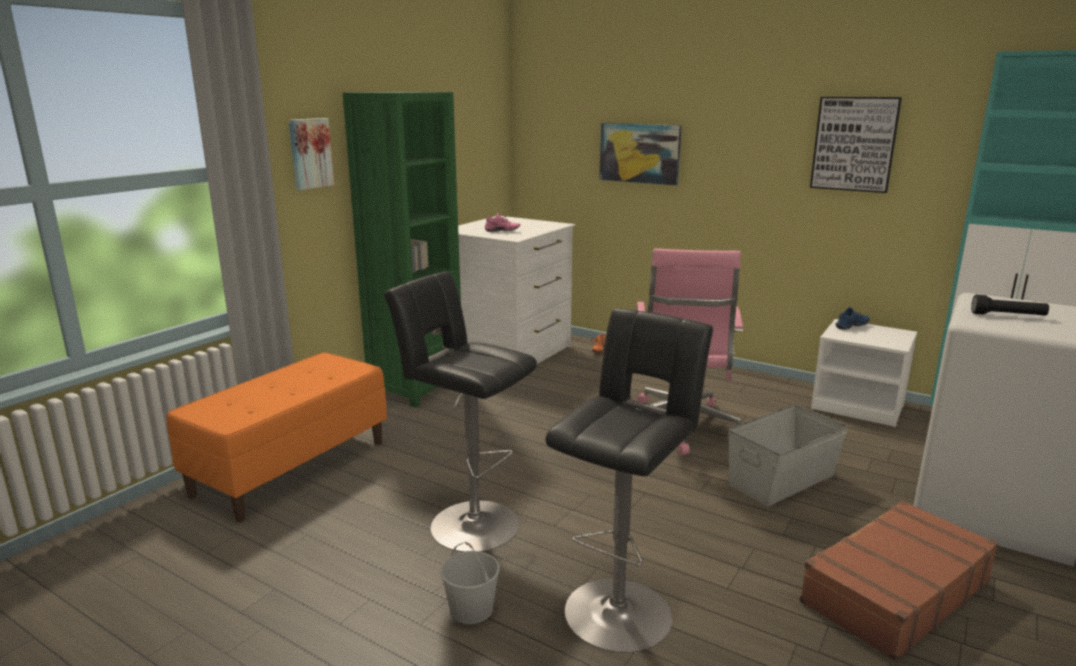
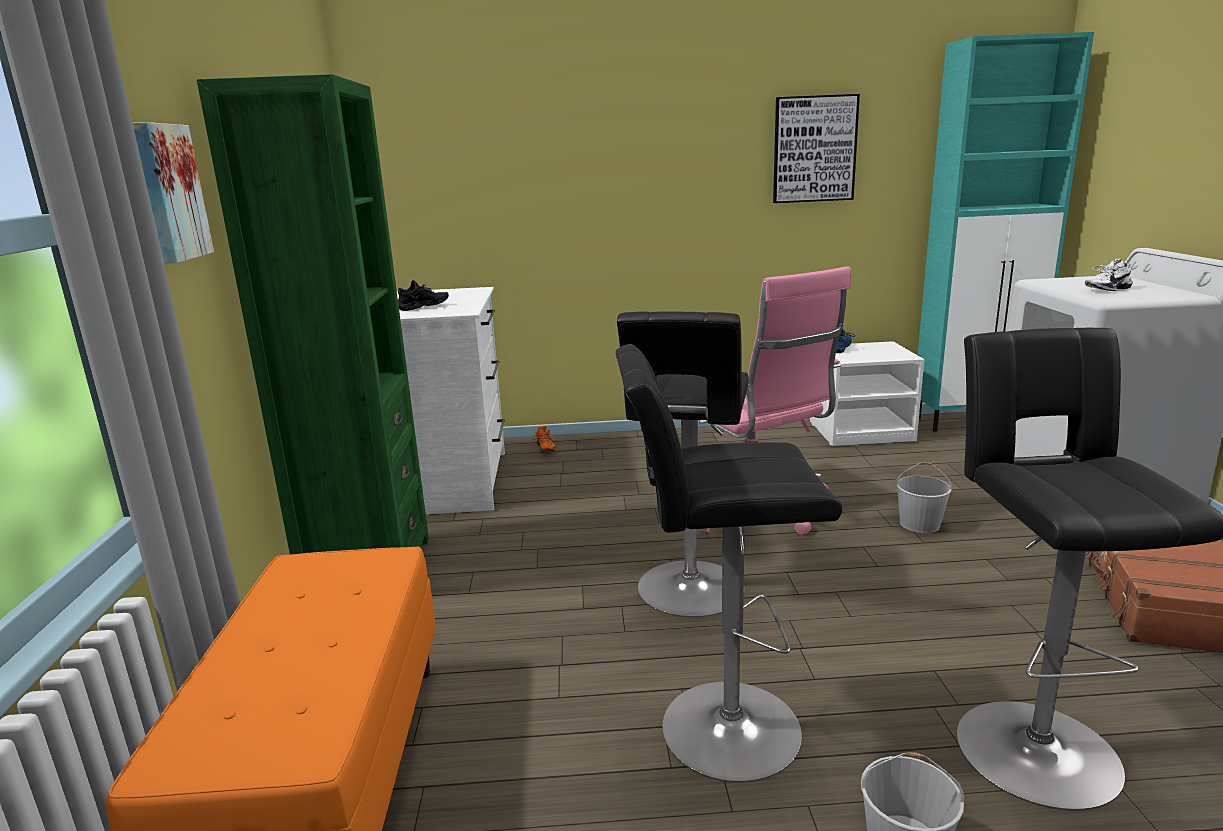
camera: 35 degrees left, 0 degrees up
(502, 231) = (424, 307): pink shoe -> black shoe
(557, 458) = (689, 592): none -> black stool
(639, 153) = (557, 183): picture -> none
(782, 480) = (920, 524): grey storage box -> white bucket
(1008, 316) = (1105, 289): black flashlight -> white shoe

